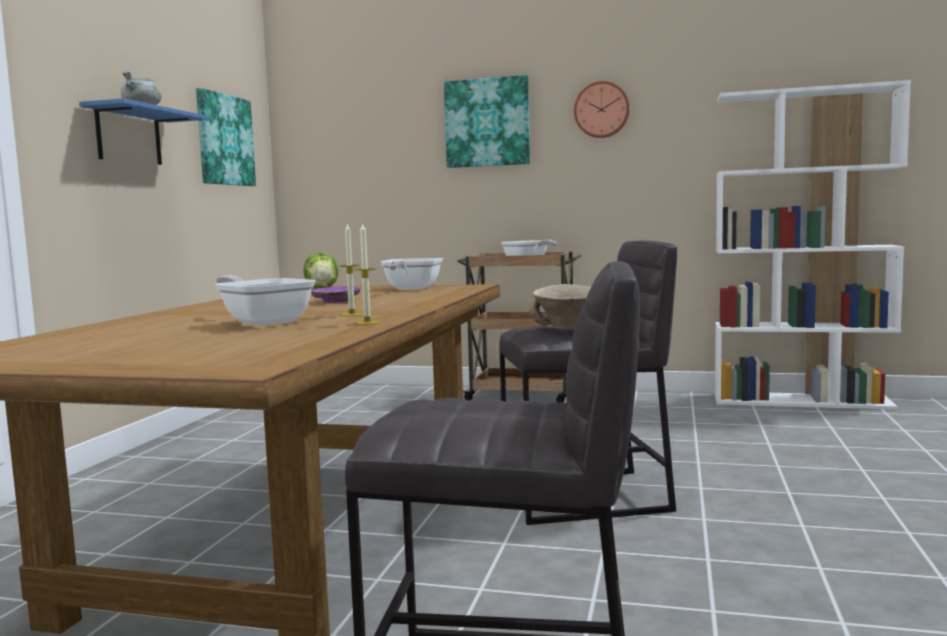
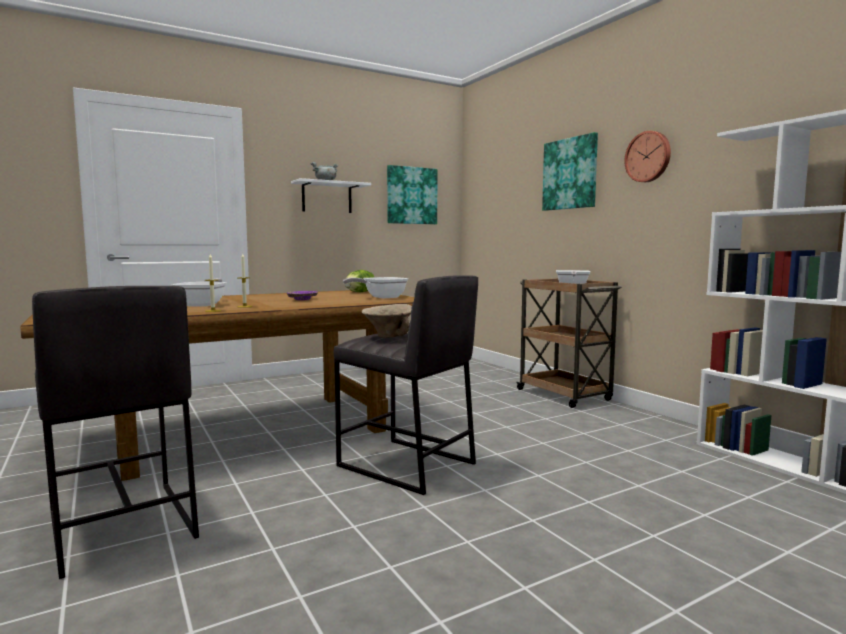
camera: 45 degrees right, 0 degrees up
(129, 136) = (327, 197): blue shelf -> white shelf

